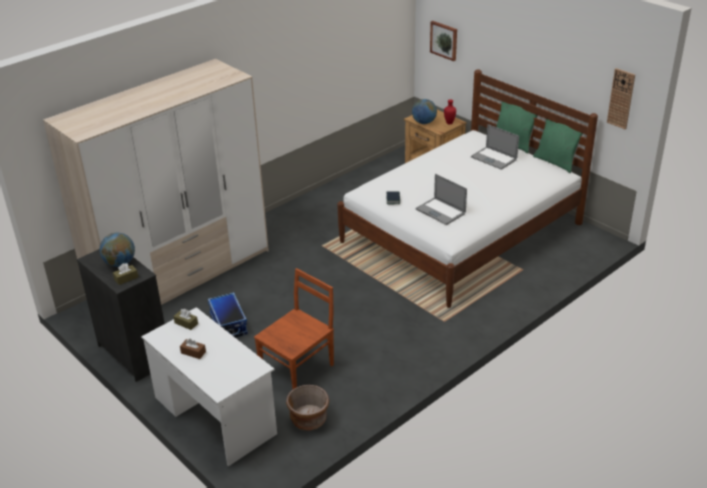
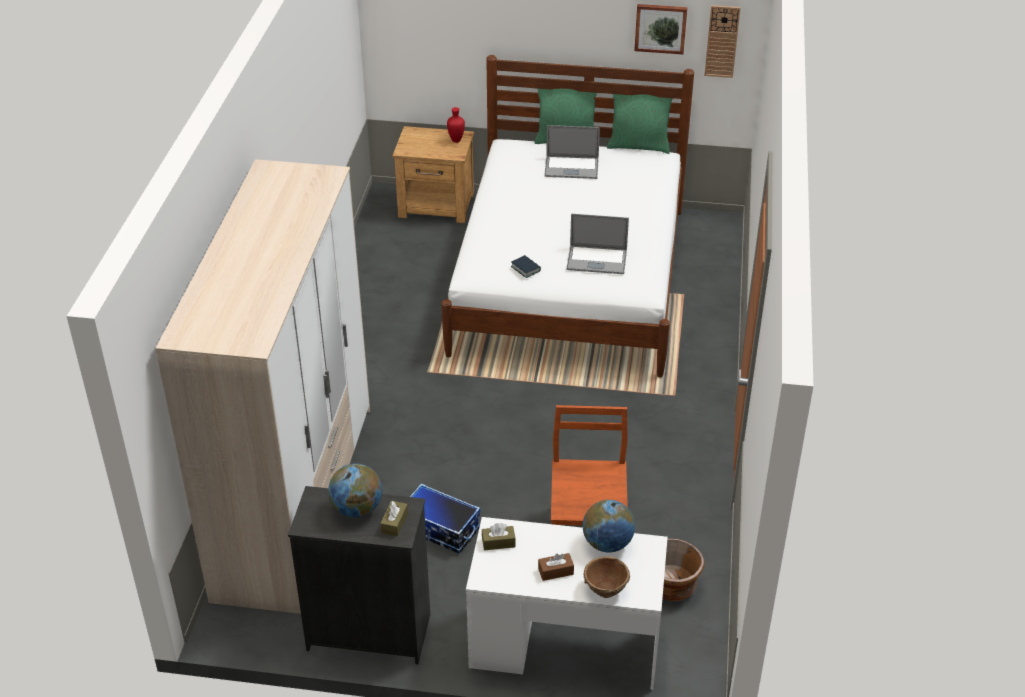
camera: 40 degrees left, 5 degrees up
(204, 375) = (605, 590): none -> brown bowl
(424, 122) = (424, 151): globe -> globe (607, 543)
(444, 40) = (418, 27): picture -> picture (660, 28)

